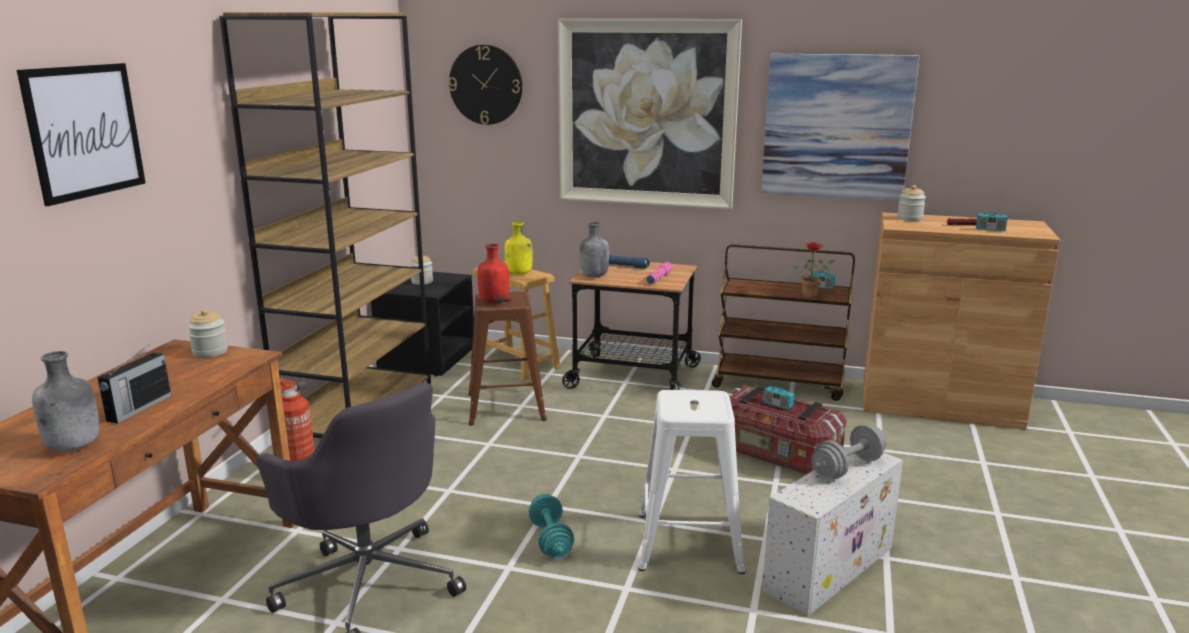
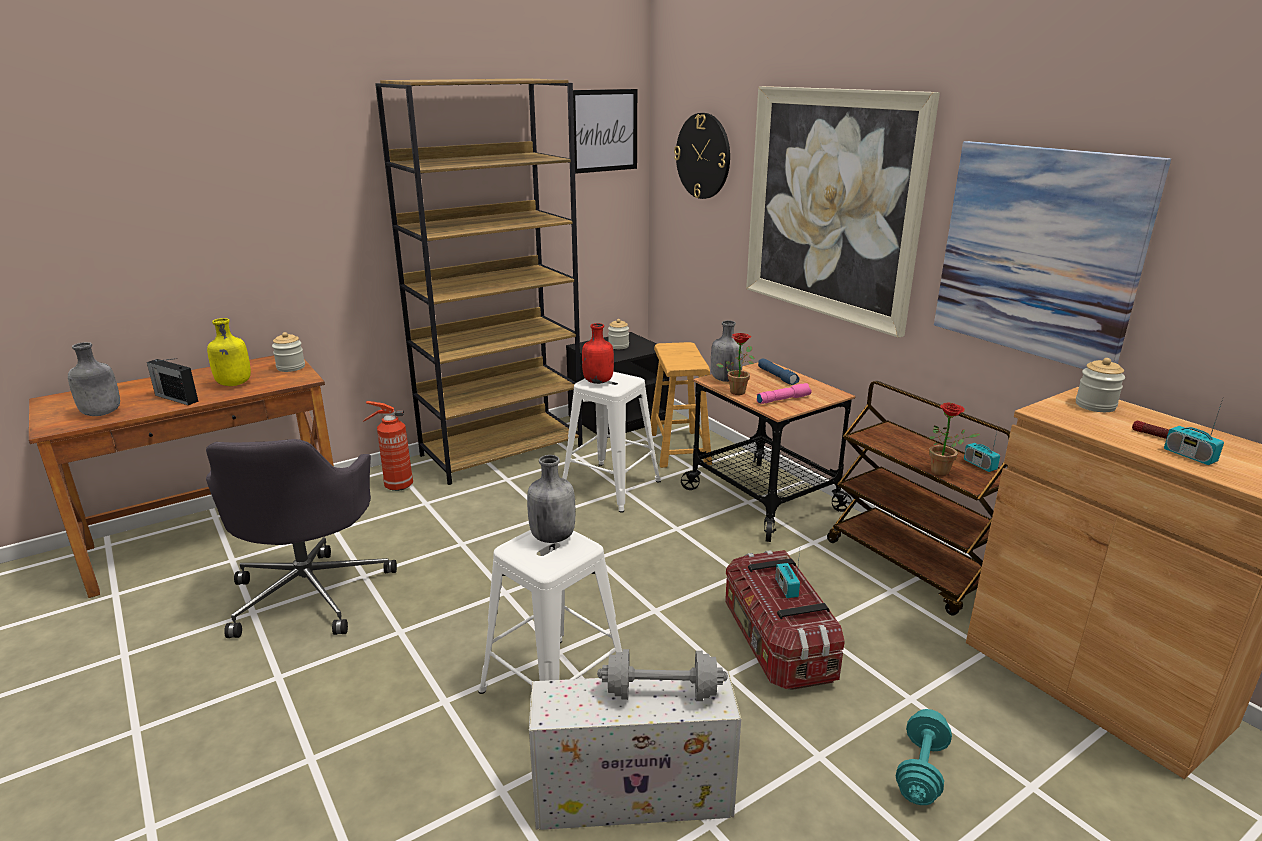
camera: 40 degrees right, 5 degrees up
(85, 131) = (216, 178): picture -> picture (604, 131)
(138, 408) = (176, 398): radio -> radio turned 60 degrees clockwise
(505, 407) = (609, 486): brown stool -> white stool
(519, 273) = (681, 359): yellow bottle -> yellow bottle (234, 384)
(550, 540) = (461, 624): turquoise dumbbell -> turquoise dumbbell (921, 771)
(618, 280) = (738, 391): none -> potted plant
(684, 397) = (552, 536): none -> grey bottle

